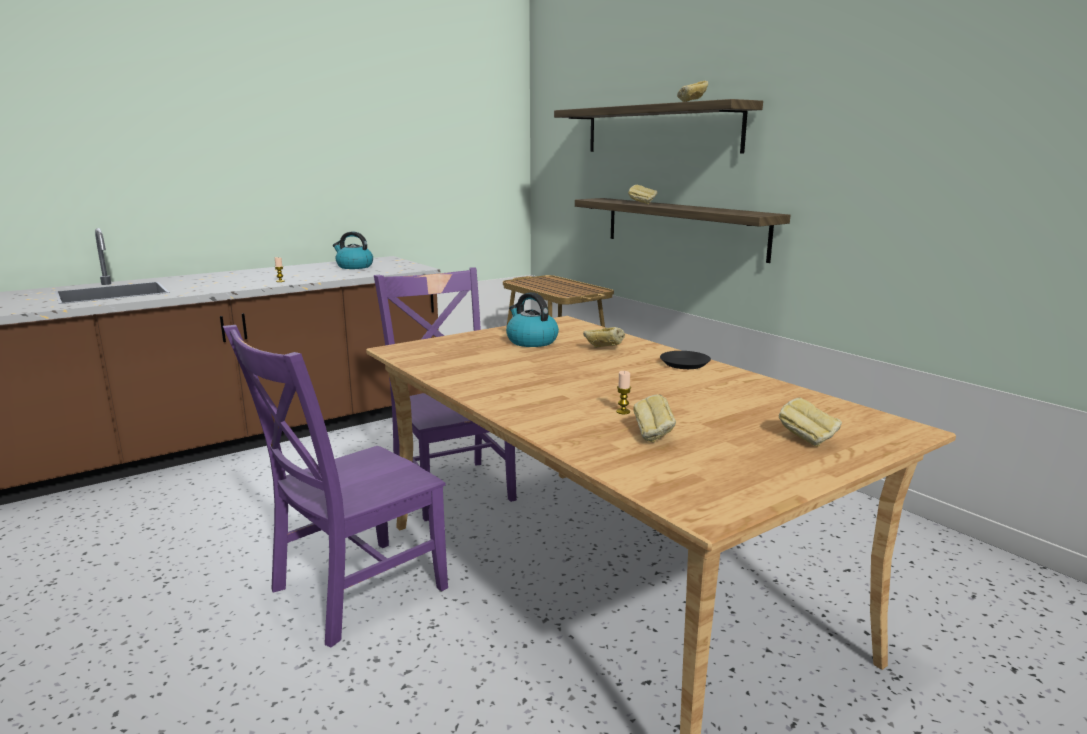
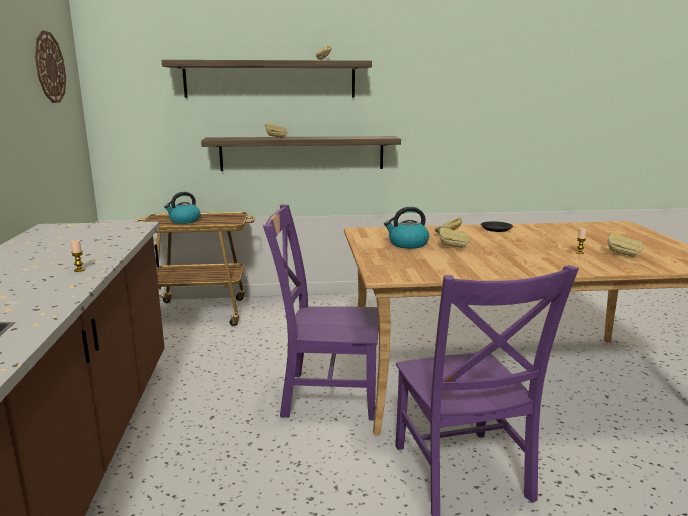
camera: 60 degrees left, 0 degrees up
(354, 266) = (66, 240): kettle -> kettle (184, 221)
(465, 122) = (49, 67): none -> wall clock
(807, 440) = (634, 237): bread -> bread (452, 247)

